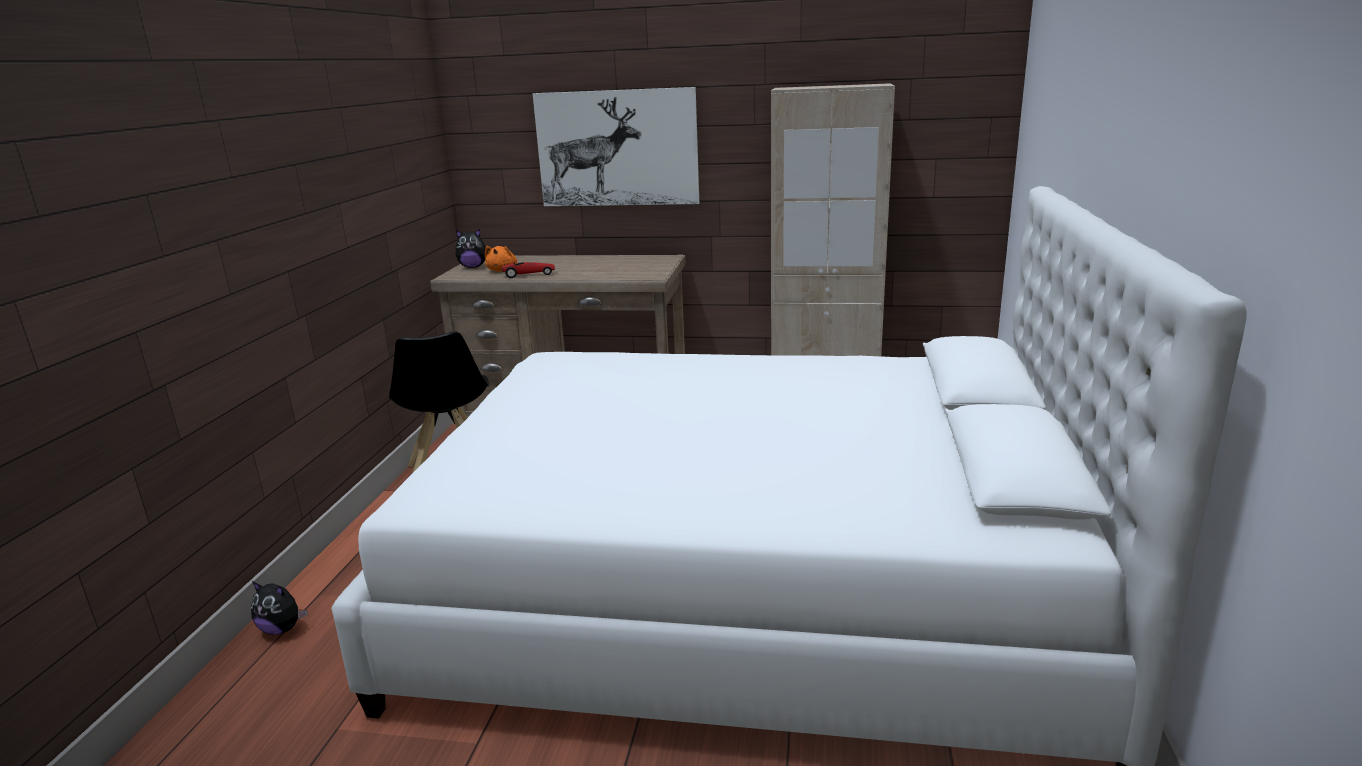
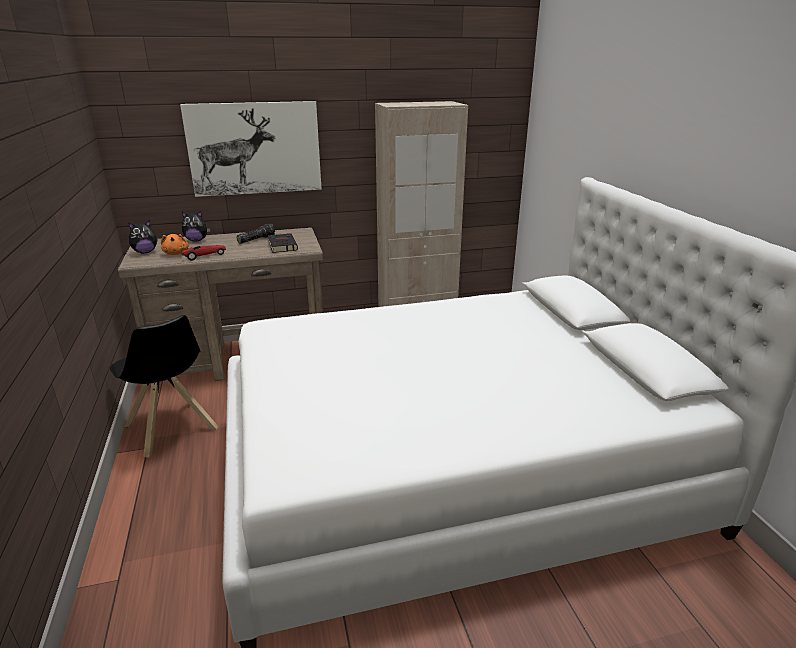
camera: 25 degrees left, 5 degrees up
(282, 629) = (110, 603): plush toy -> plush toy (197, 240)
(604, 263) = (256, 239): none -> flashlight
(626, 271) = (282, 245): none -> black book

